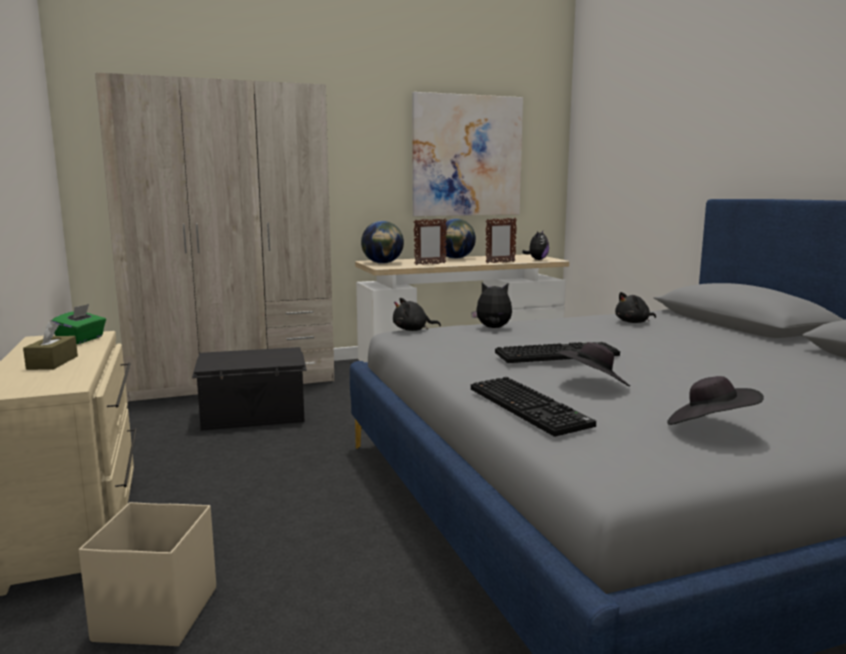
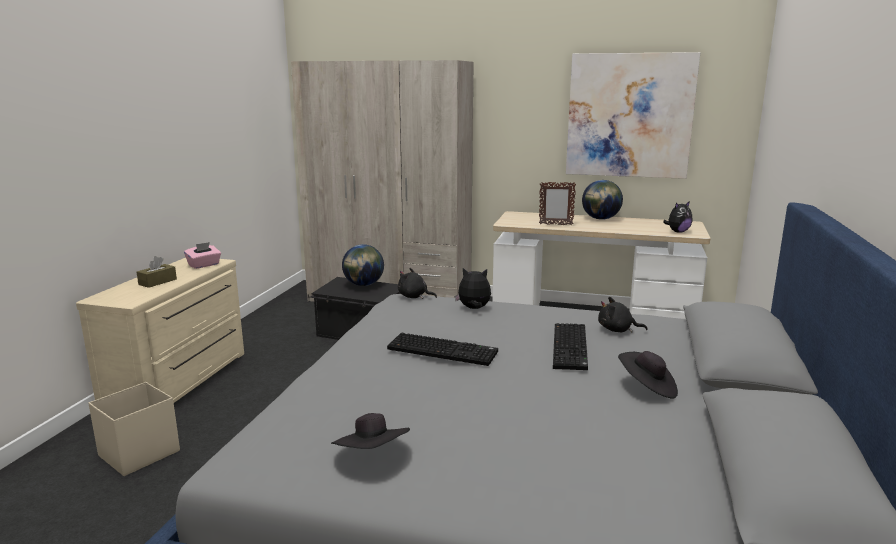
camera: 35 degrees right, 5 degrees up
(81, 340) = (204, 265): green tissue box -> pink tissue box
(382, 263) = (519, 218): globe -> globe (363, 285)
(493, 328) = (474, 309): plush toy -> plush toy turned 45 degrees counterclockwise
(500, 262) = (627, 231): picture frame -> none
(530, 407) = (310, 394): keyboard -> keyboard (571, 348)
(593, 385) = (402, 388): black hat -> black hat (647, 388)

